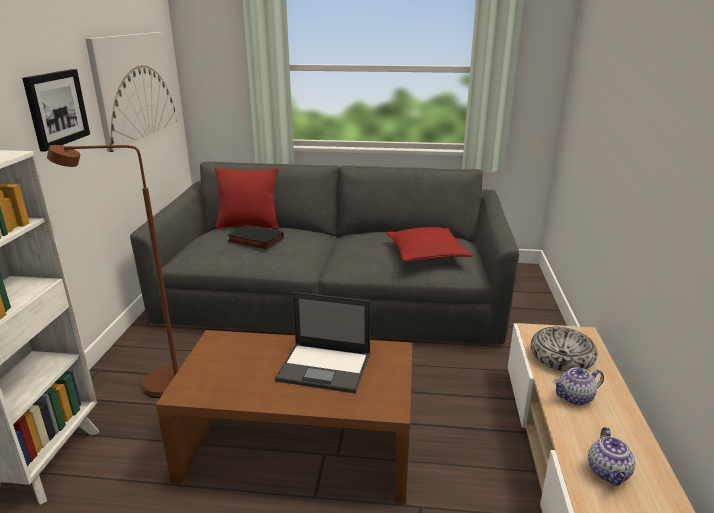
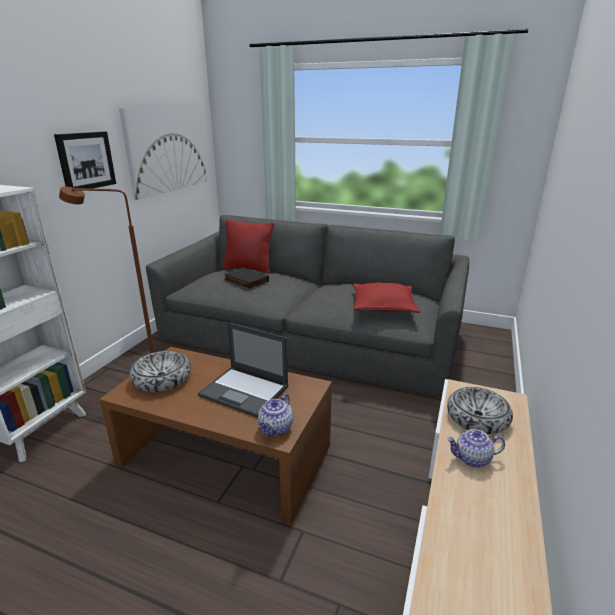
camera: 15 degrees right, 0 degrees up
(219, 369) = (161, 378): none -> bowl
(609, 473) = (472, 541): teapot -> teapot (275, 429)

